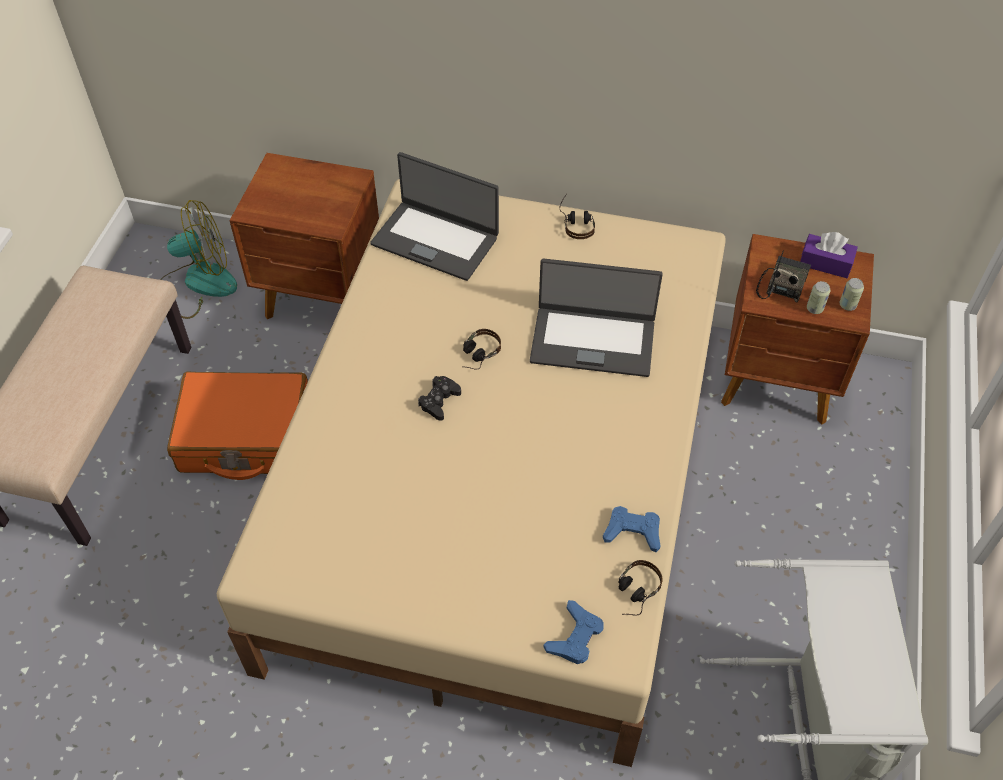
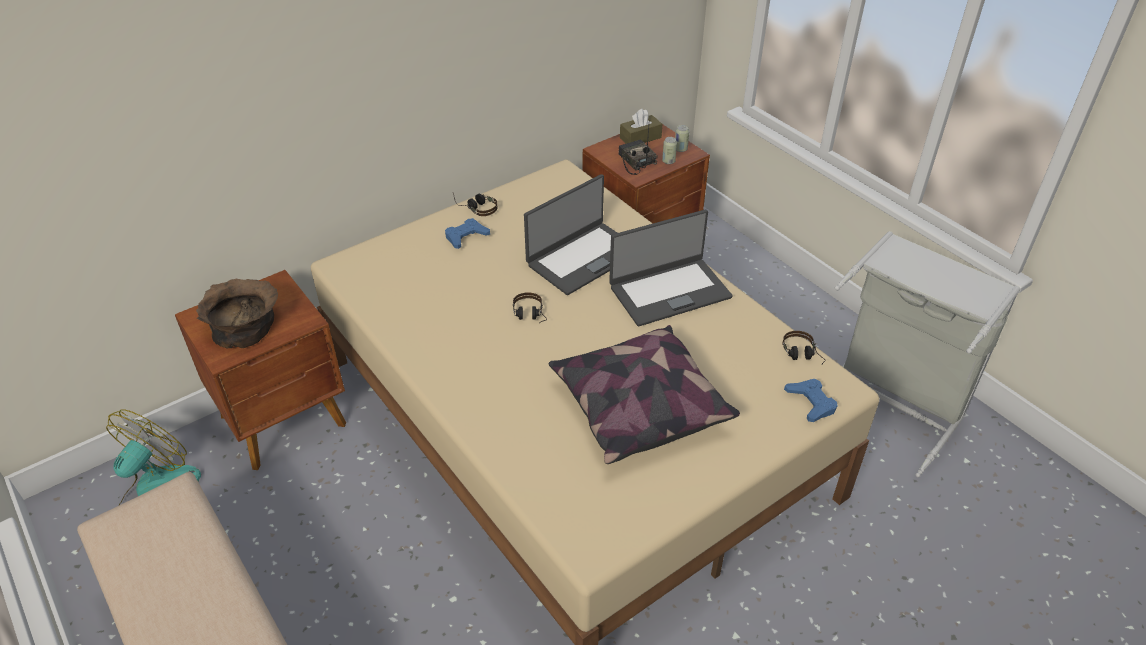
camera: 50 degrees left, 10 degrees down
(246, 436) = (354, 554): orange suitcase -> none
(293, 196) = (245, 324): none -> brown bowl
(435, 240) = (398, 277): laptop -> laptop (669, 291)
(439, 401) = (546, 357): black game controller -> none
(441, 504) = (638, 407): none -> pillow
(633, 531) = (754, 329): blue game controller -> blue game controller (466, 237)
(825, 263) = (640, 138): purple tissue box -> brown tissue box

